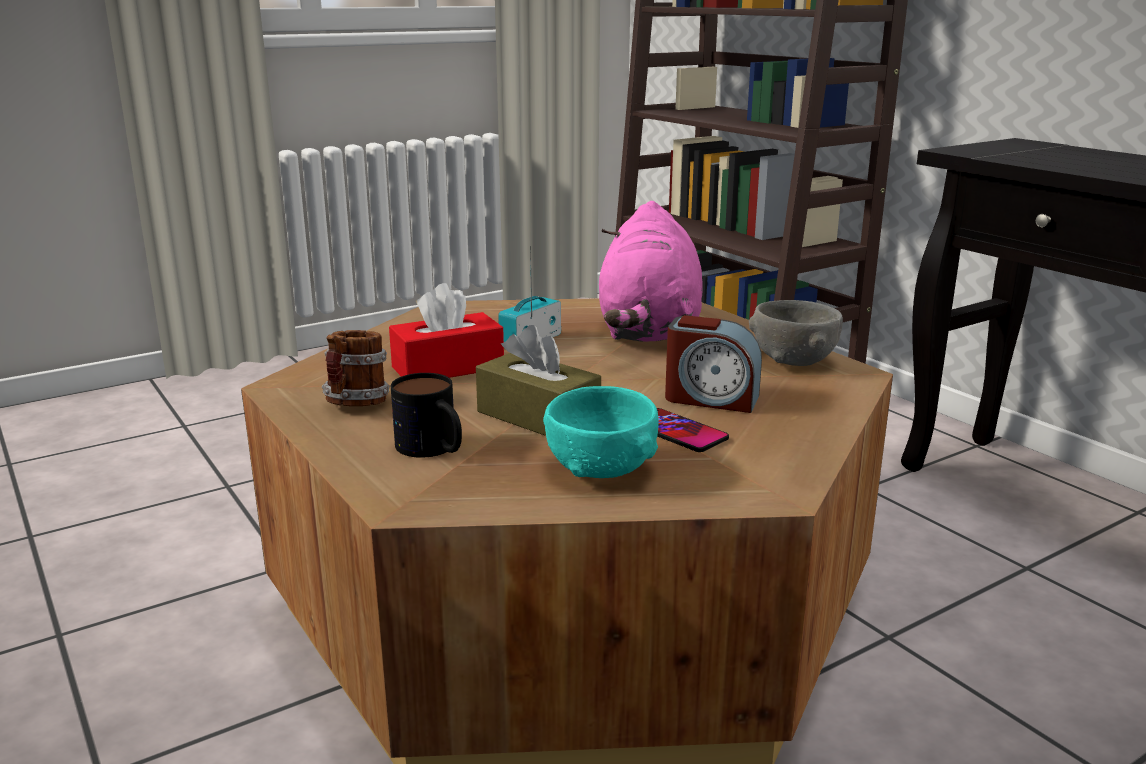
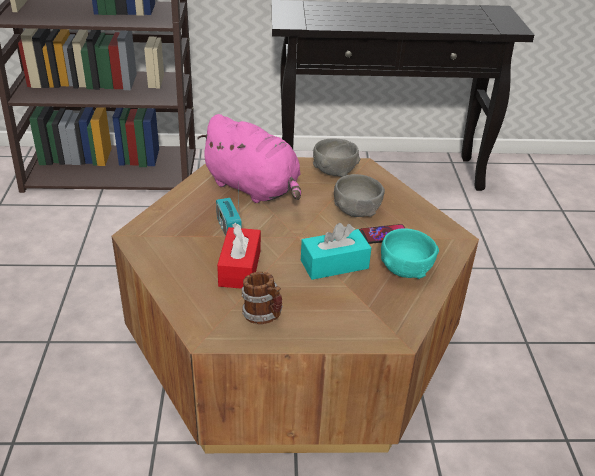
camera: 60 degrees left, 15 degrees up
(434, 449) = (346, 308): mug -> none
(538, 417) = (334, 264): brown tissue box -> turquoise tissue box
(711, 398) = (356, 211): alarm clock -> grey bowl

